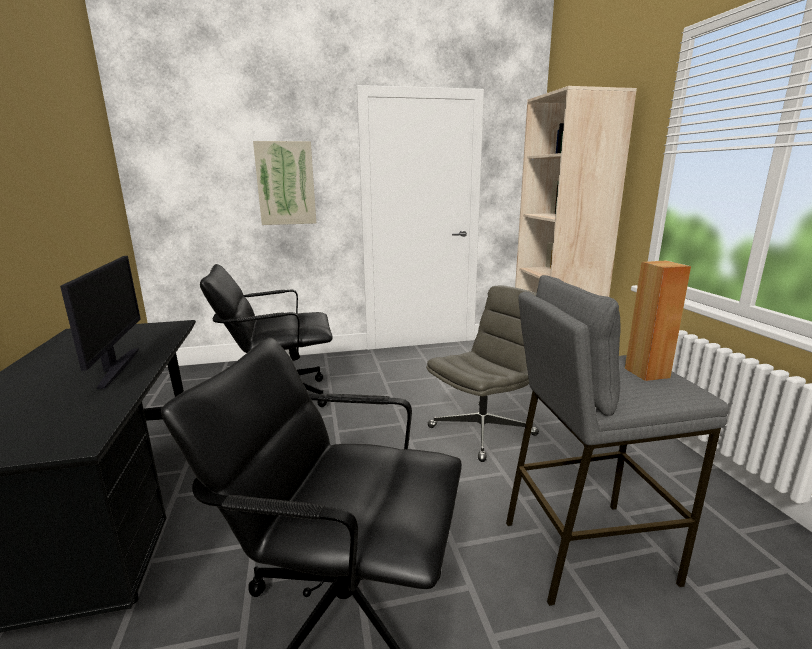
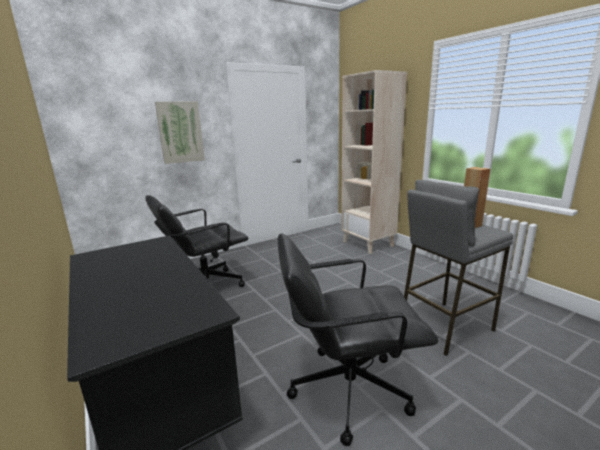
camera: 20 degrees left, 0 degrees up
(116, 367) = (163, 271): monitor -> none
(482, 430) = (352, 281): grey office chair -> none

